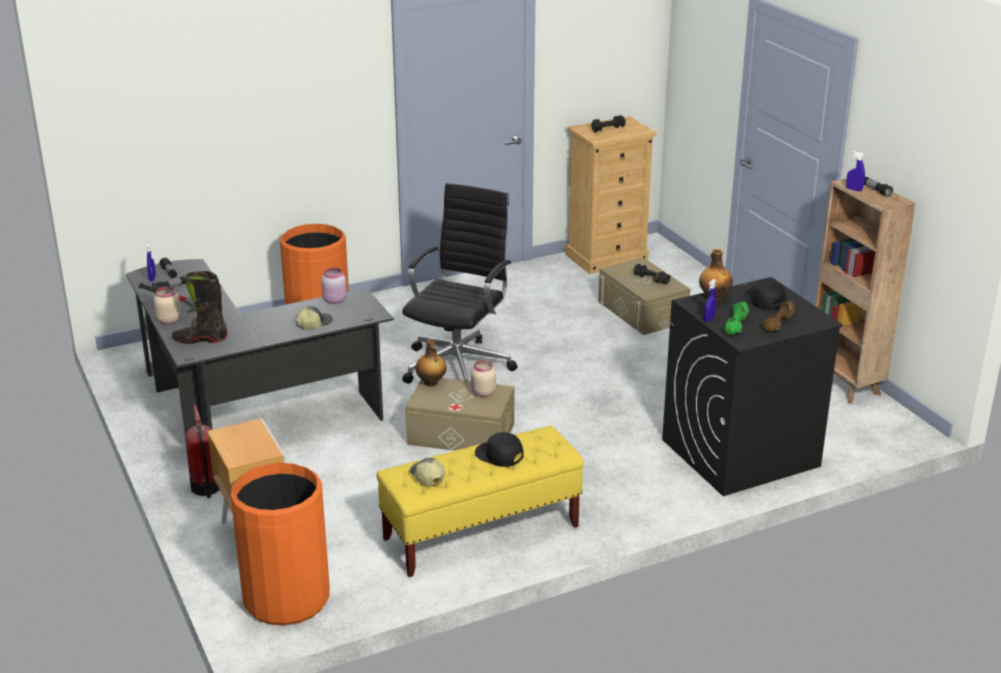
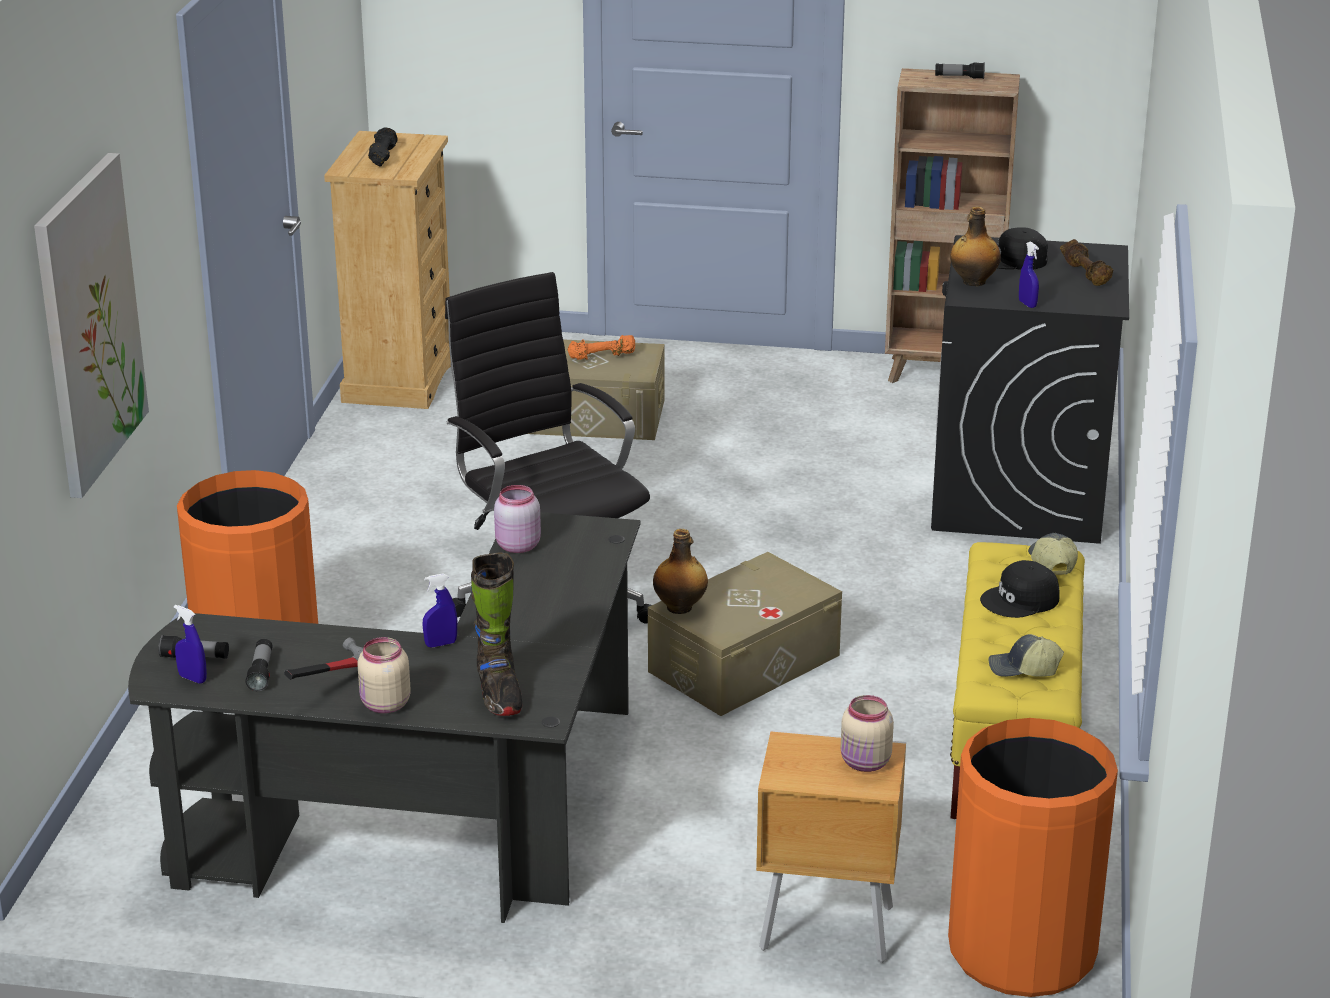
camera: 55 degrees left, 0 degrees up
(200, 339) = (499, 694): black boot -> black boot turned 45 degrees counterclockwise
(206, 488) = (639, 935): fire extinguisher -> none
(244, 119) = (89, 324): none -> picture
(313, 323) = (575, 585): cap -> cap (1051, 562)
(482, 393) = (758, 579): beige jar -> beige jar (865, 763)
(650, 280) = (602, 357): black dumbbell -> orange dumbbell
(736, 326) = (1063, 296): green dumbbell -> none
(854, 190) = (940, 85): blue spray bottle -> blue spray bottle (441, 644)

